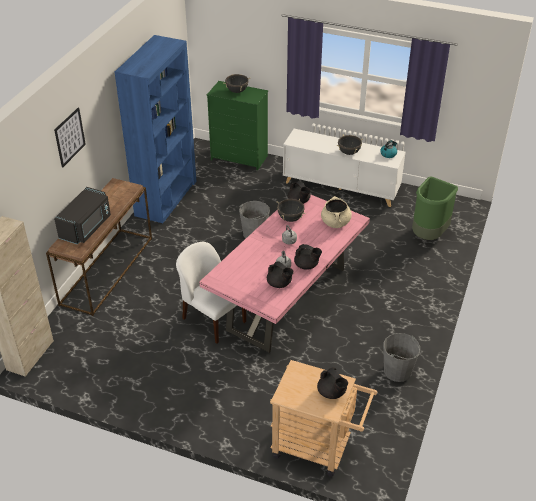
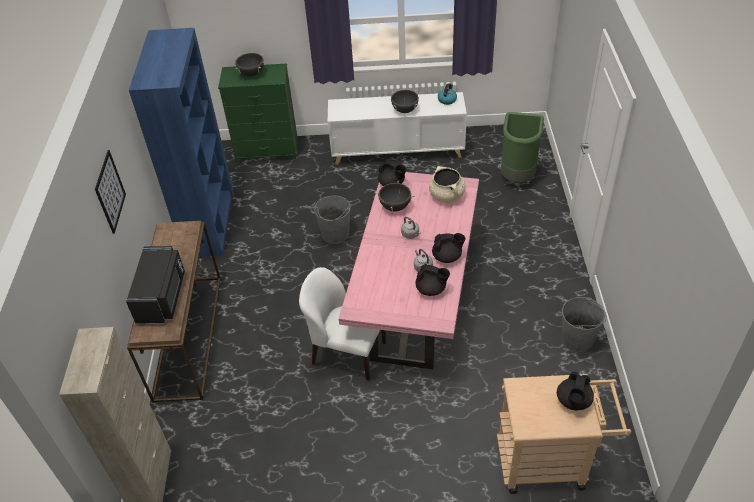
camera: 20 degrees left, 5 degrees up
(332, 393) = (573, 401): black teapot -> black teapot turned 75 degrees clockwise

